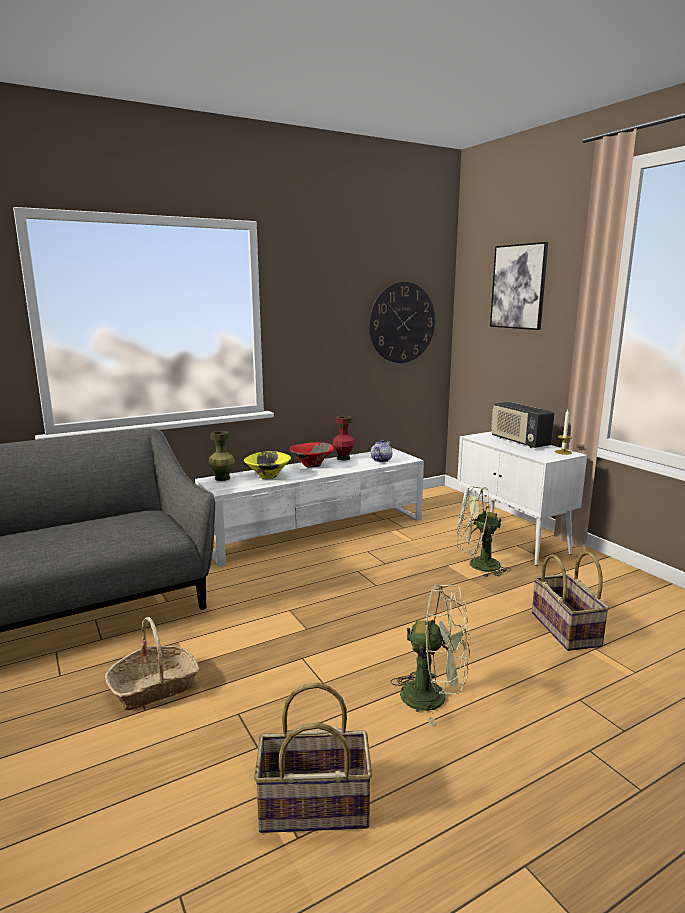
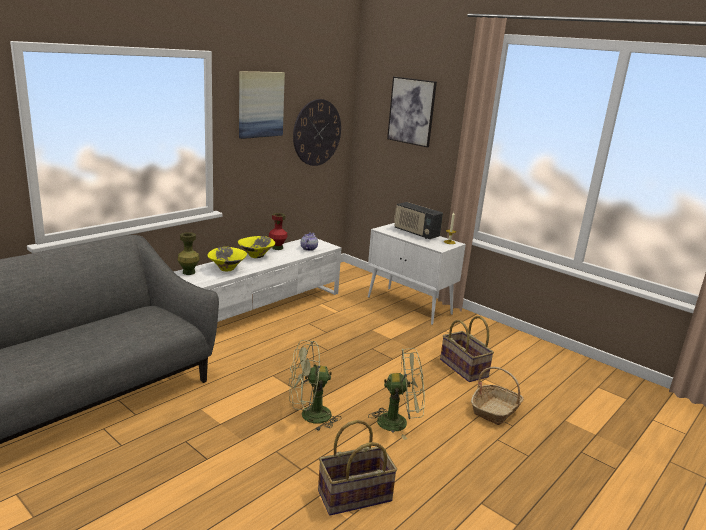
camera: 20 degrees left, 5 degrees up
(154, 687) = (204, 443): basket -> basket (495, 410)
(311, 466) = (256, 256): red bowl -> yellow bowl
(323, 286) = (260, 104): none -> picture
(477, 565) = (392, 328): green fan -> green fan (309, 416)

